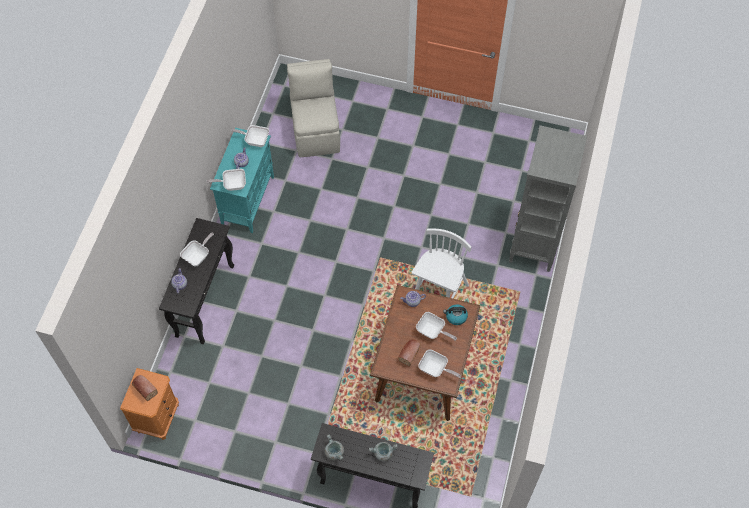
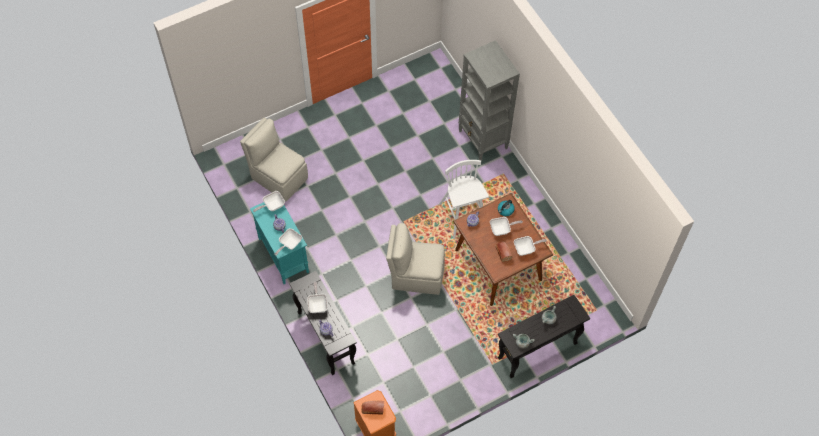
camera: 45 degrees left, 0 degrees up
(339, 314) = (416, 275): none -> beige chair

